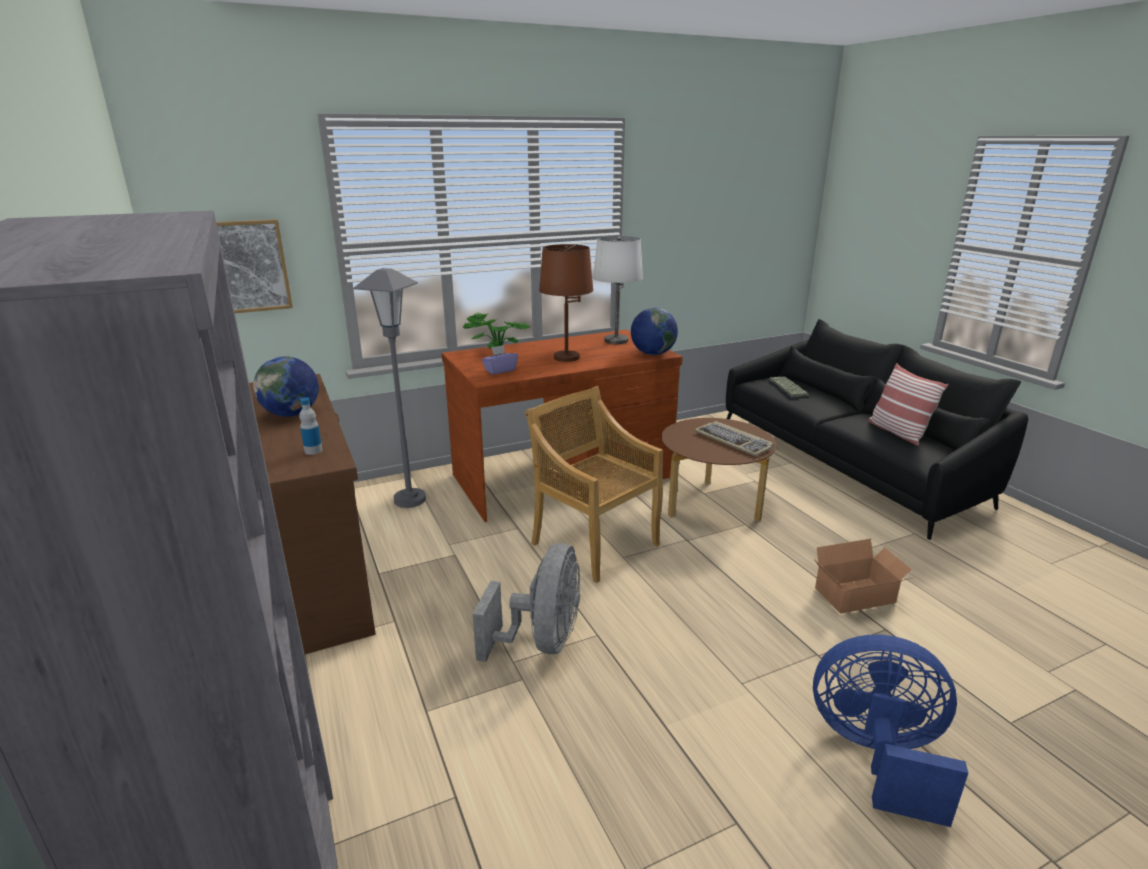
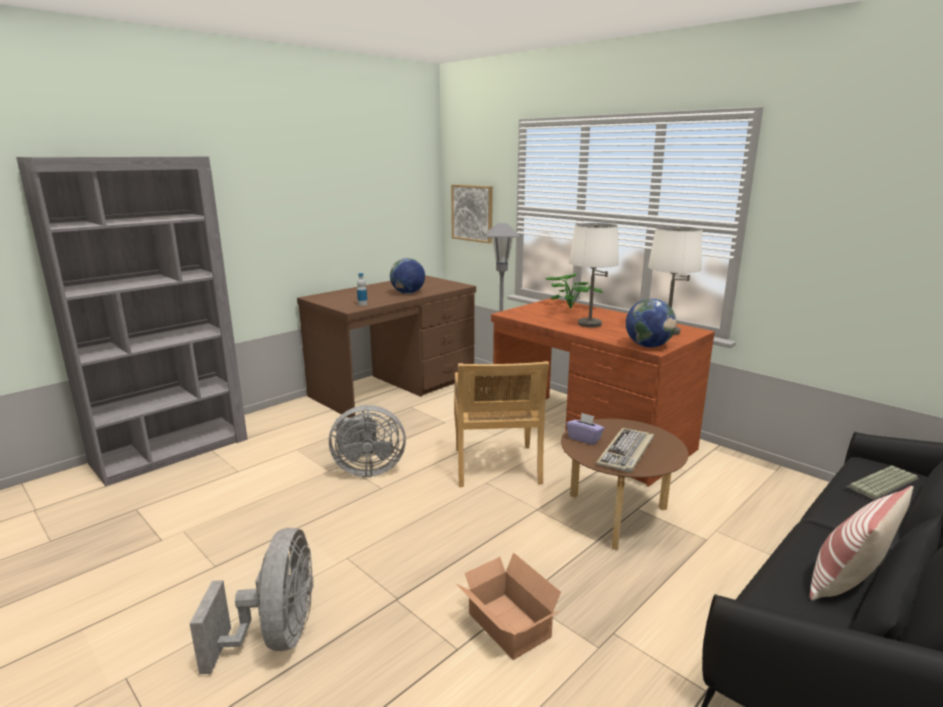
camera: 70 degrees right, 5 degrees down
(500, 370) = (532, 313): purple tissue box -> purple tissue box (584, 439)
(566, 358) = (589, 324): brown table lamp -> white table lamp
(593, 543) = (496, 467): beige chair -> beige chair turned 150 degrees clockwise
(877, 756) = (276, 636): blue fan -> grey fan

